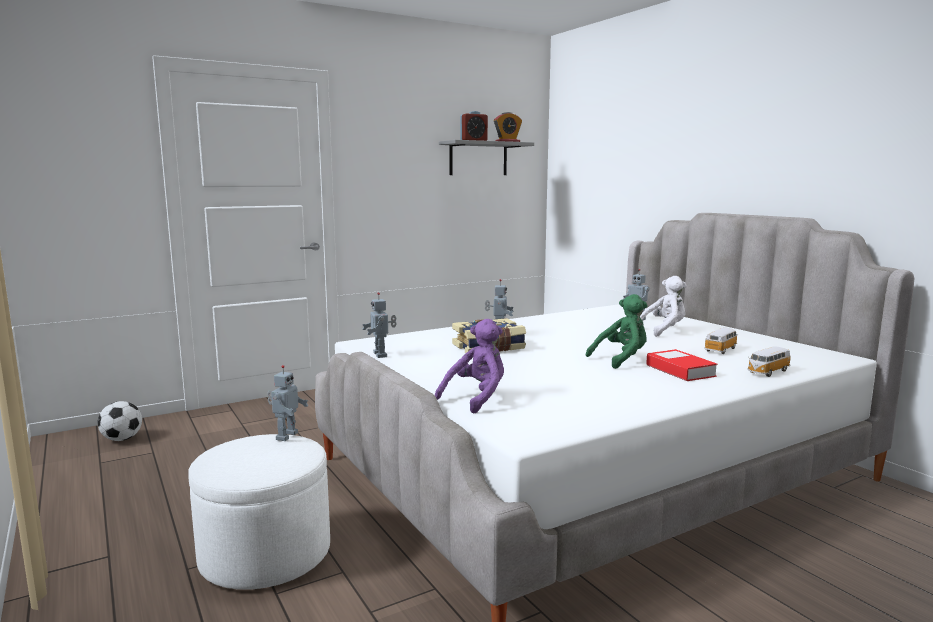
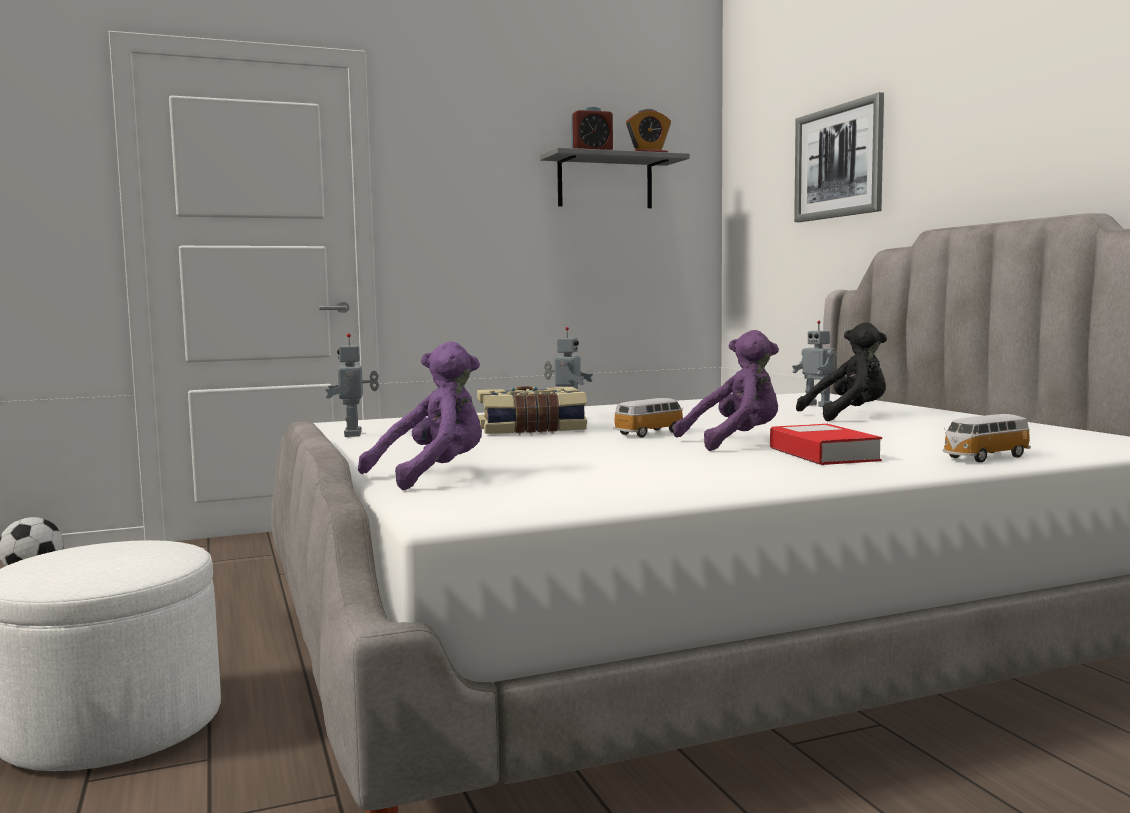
camera: 10 degrees right, 5 degrees down
(285, 436) = (163, 541): toy robot -> none
(621, 359) = (735, 442): green plush toy -> purple plush toy
(635, 158) = (838, 162): none -> picture
(663, 330) = (848, 415): white plush toy -> black plush toy
(721, 350) = (926, 435): toy car -> toy car (650, 433)

